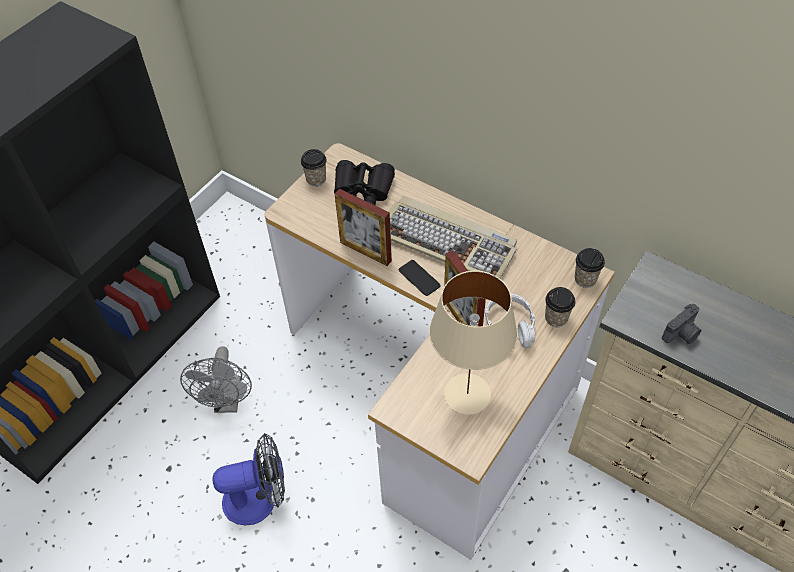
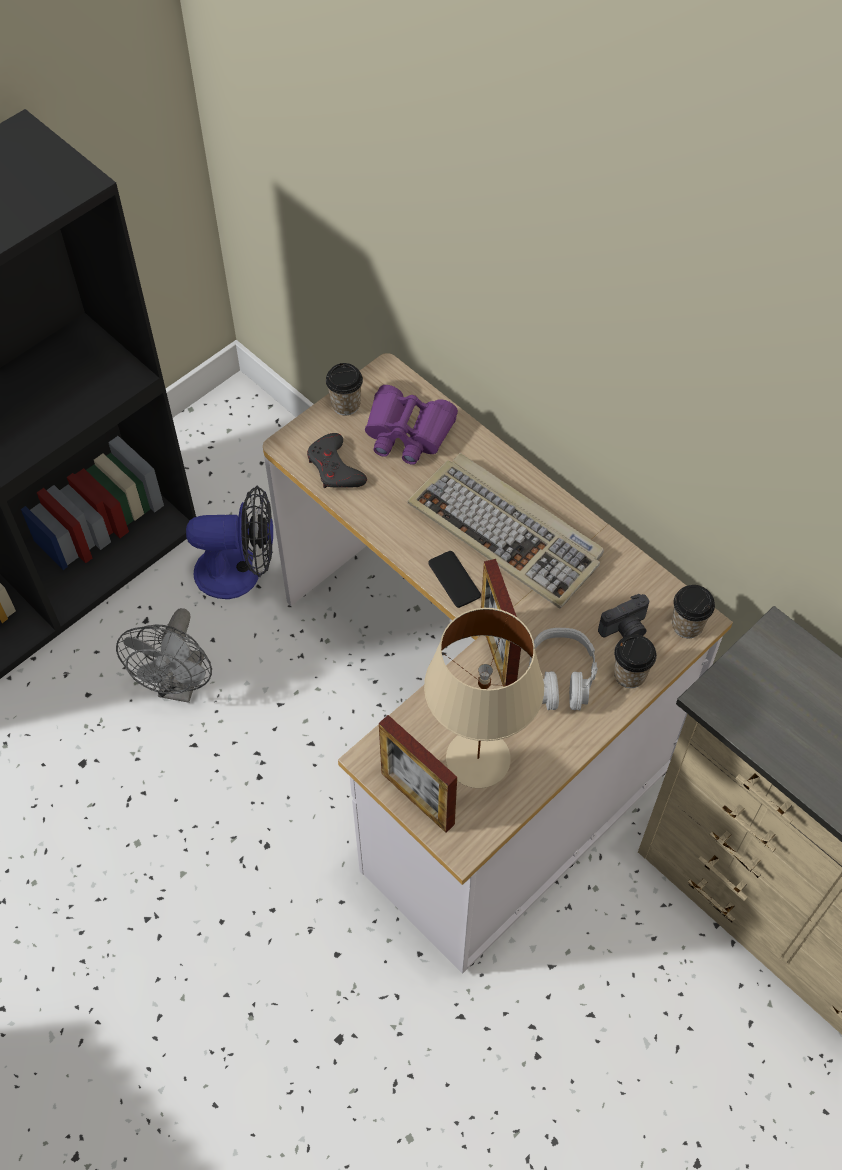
camera: 10 degrees right, 5 degrees up
(259, 498) = (195, 829): fan -> fan (240, 571)
(318, 220) = (335, 468): none -> grey game controller
(363, 190) = (407, 433): black binoculars -> purple binoculars
(365, 251) = (389, 526): picture frame -> picture frame (417, 798)
(682, 334) = (786, 738): camera -> camera (625, 630)

